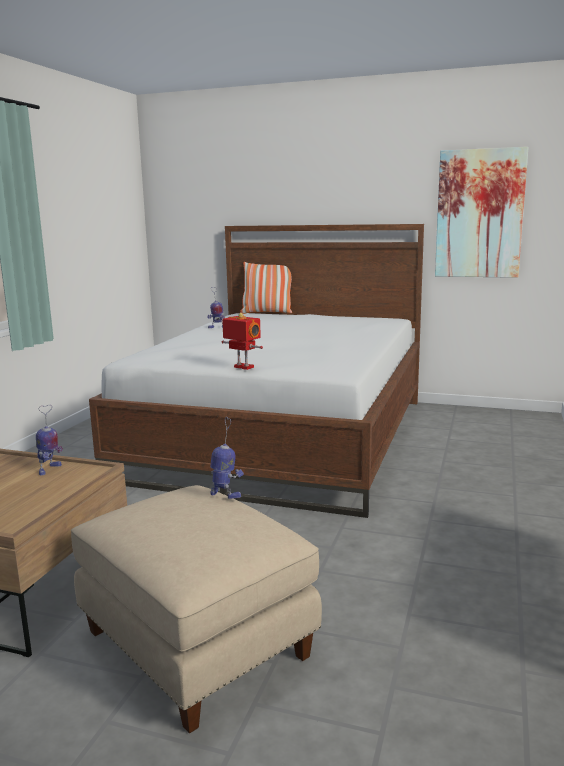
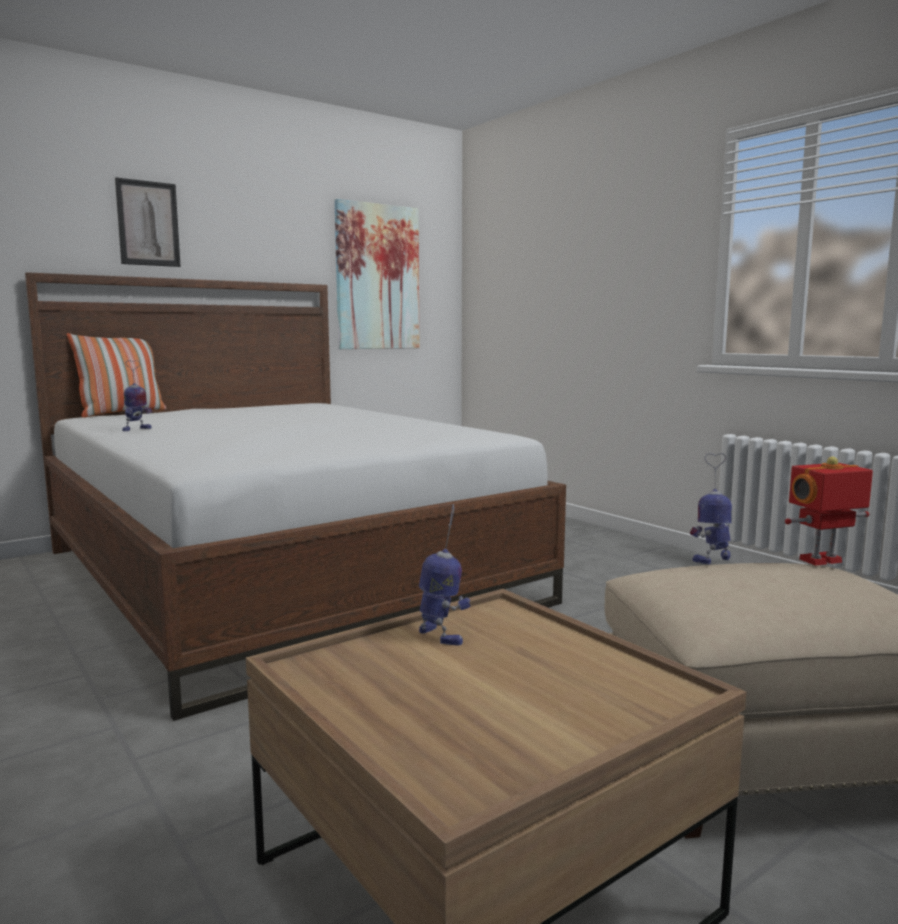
camera: 55 degrees left, 5 degrees down
(243, 367) = (398, 447): toy robot -> toy robot (822, 561)
(296, 188) = (148, 223): none -> picture

